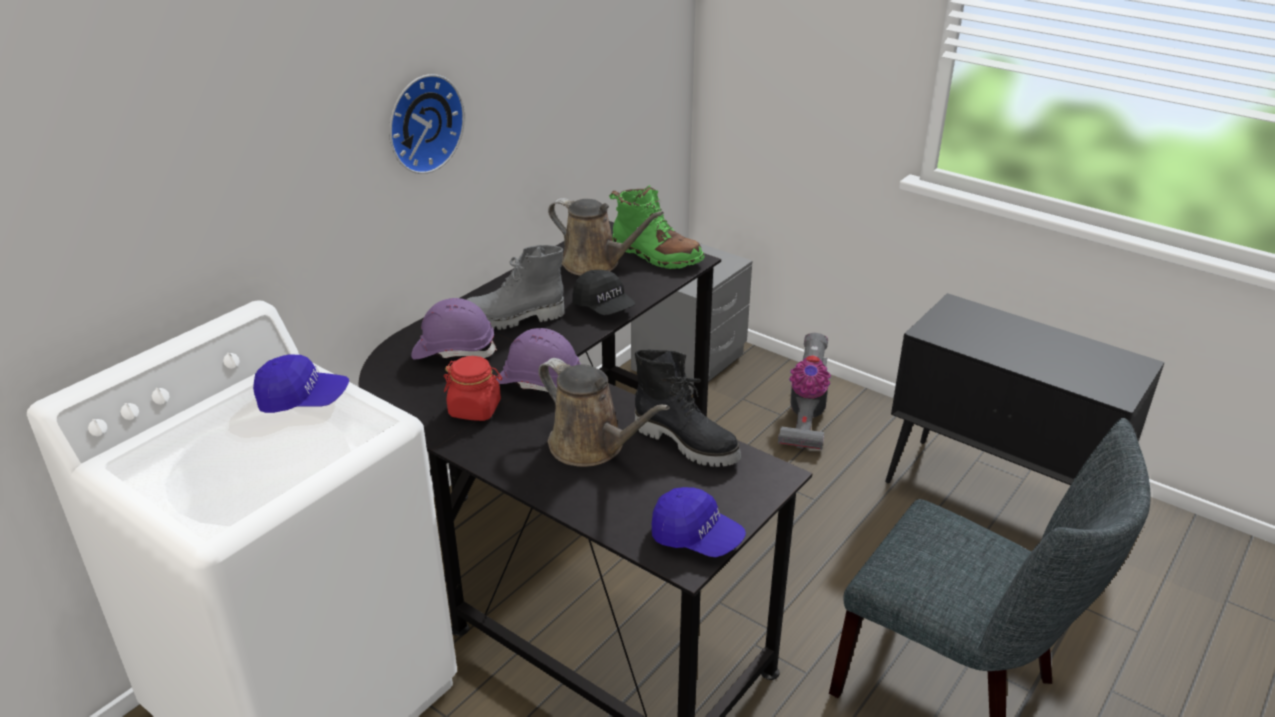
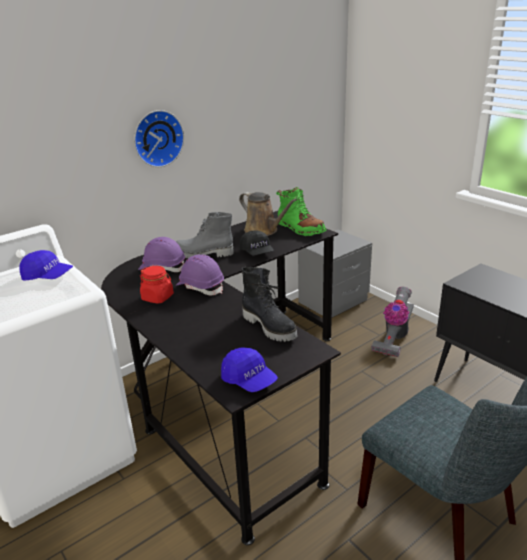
camera: 15 degrees right, 5 degrees down
(592, 446) = (212, 323): brown watering can -> none

